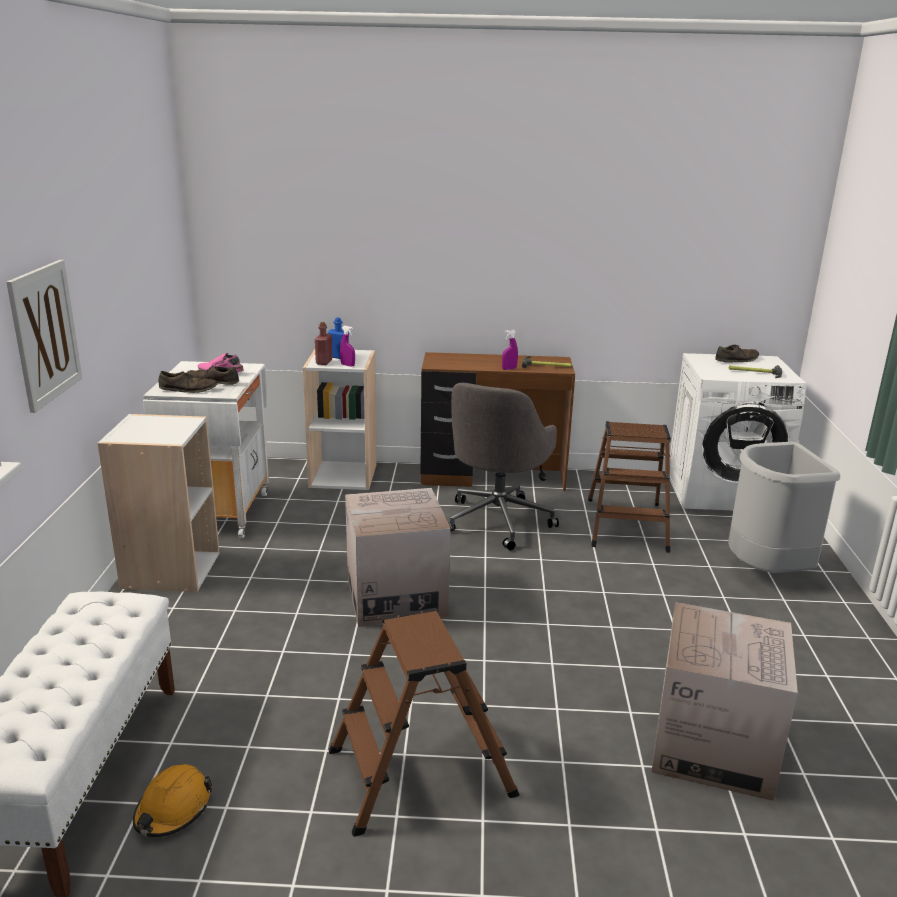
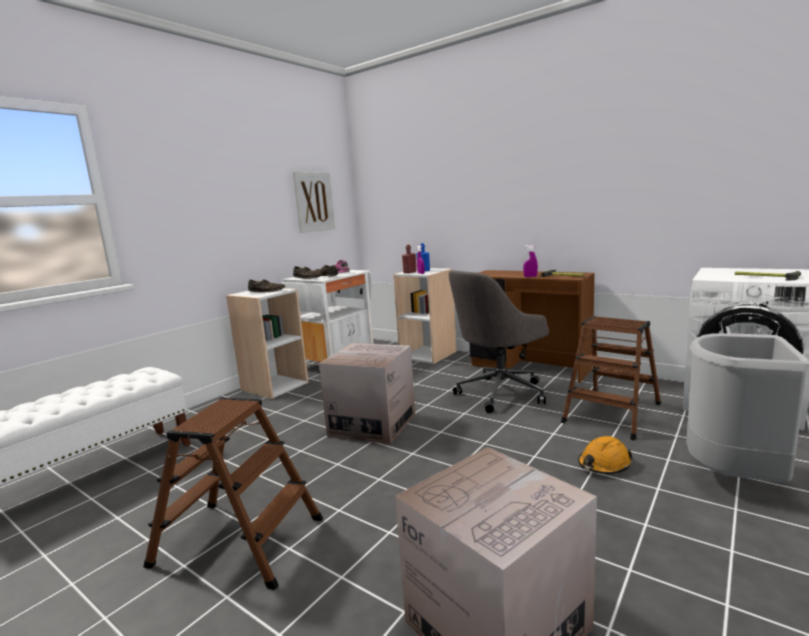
camera: 35 degrees right, 10 degrees down
(45, 334) = (183, 221): picture -> picture (314, 202)
(173, 810) = (96, 508): orange hard hat -> orange hard hat (604, 465)
(737, 360) = (756, 271): brown shoe -> brown shoe (266, 291)

